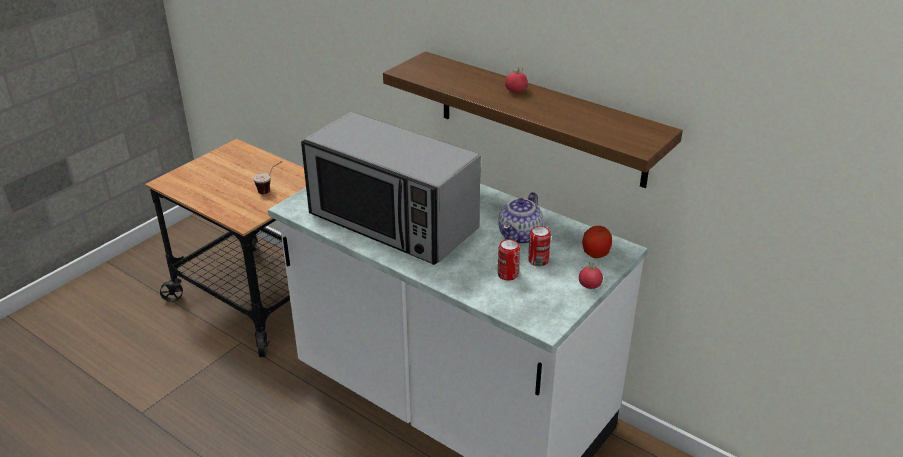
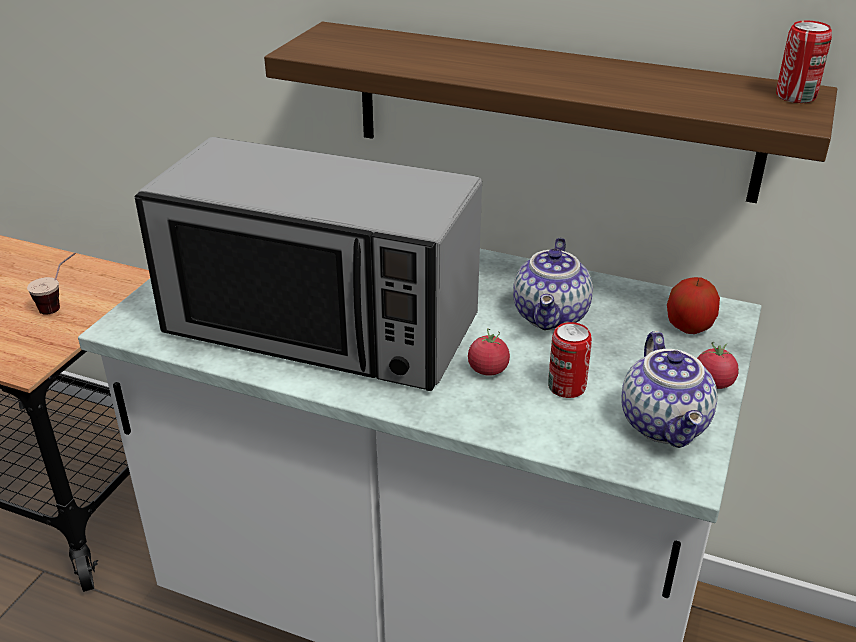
camera: 15 degrees left, 0 degrees up
(515, 91) = (517, 60): tomato -> tomato (488, 369)
(538, 261) = (603, 354): can -> can (795, 96)
(550, 302) = (666, 425): none -> teapot

